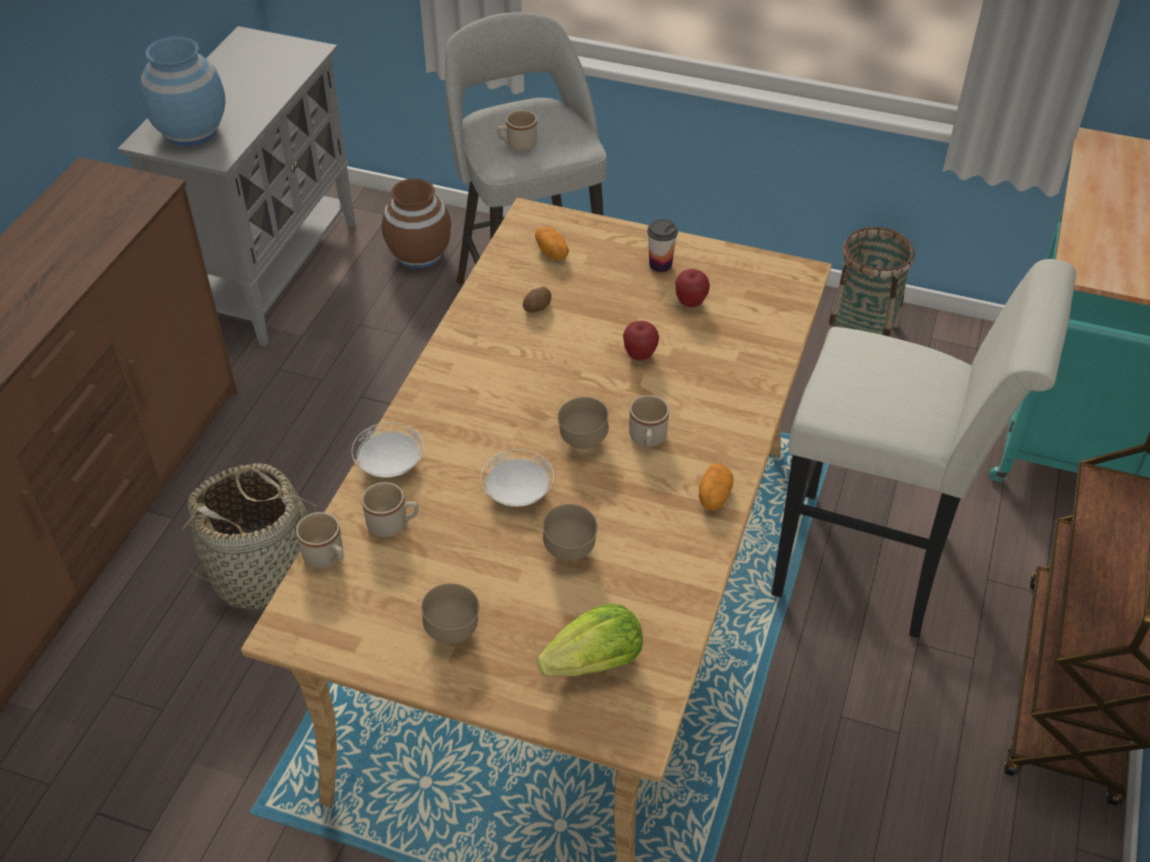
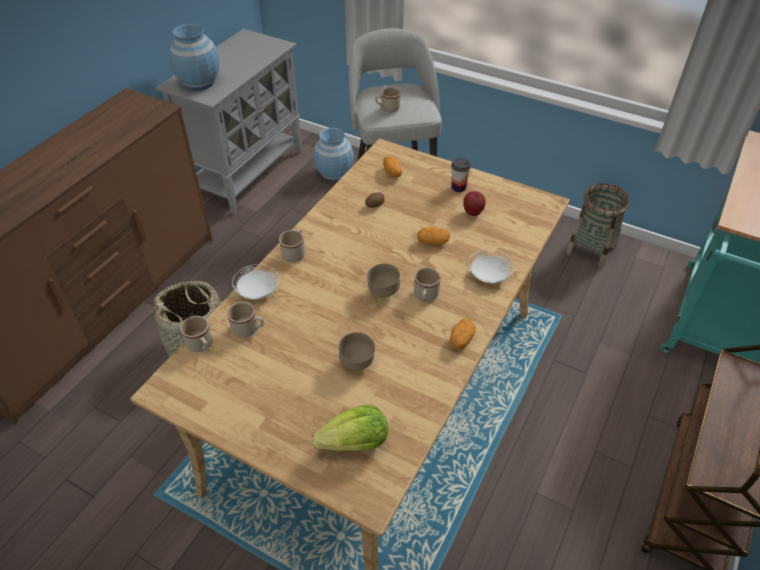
camera: 10 degrees right, 0 degrees up
(419, 254) = (334, 173): brown vase -> blue vase
(432, 398) = (295, 253): none -> beige mug
(453, 631) = (267, 407): brown bowl -> none
(518, 492) = (333, 320): white plate -> white plate (489, 275)
(640, 355) = (432, 242): apple -> potato
(875, 567) = (575, 397): white stool -> none

